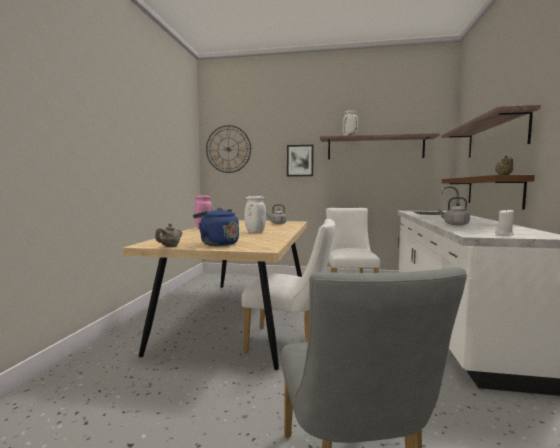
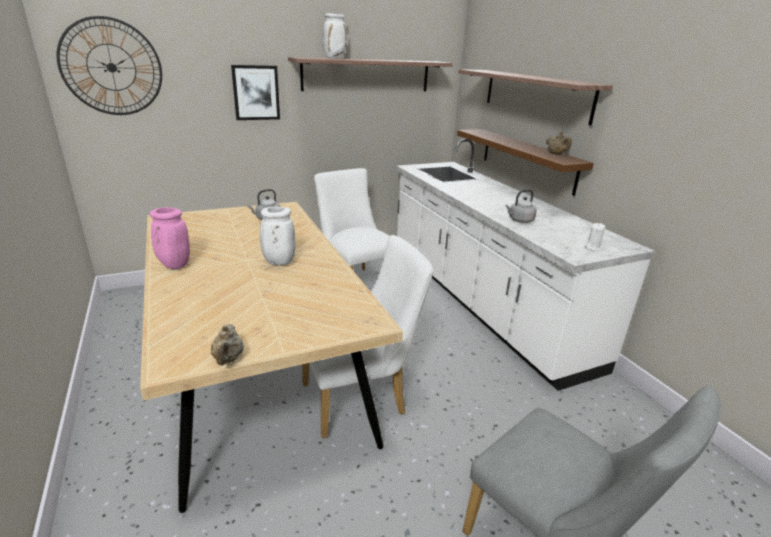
camera: 35 degrees left, 20 degrees up
(217, 244) = (286, 325): blue kettle -> none

